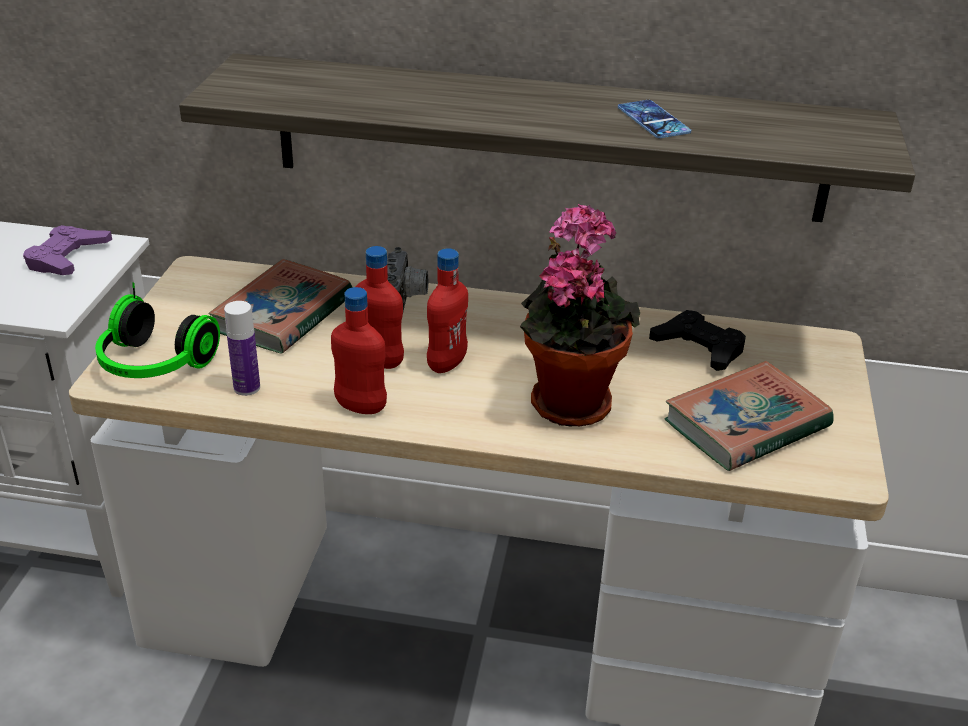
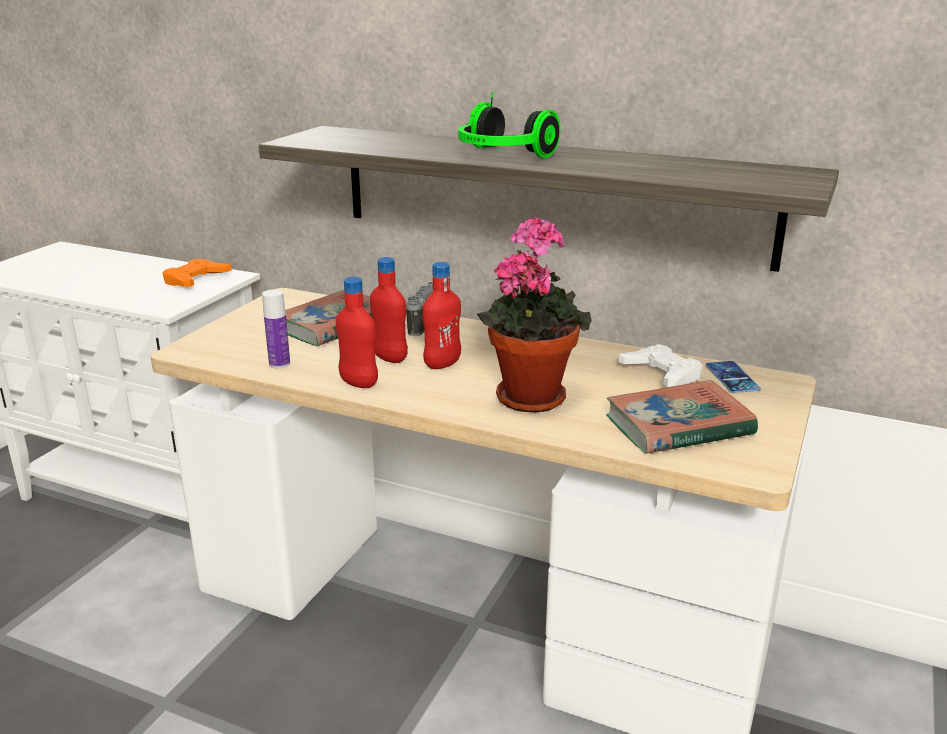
camera: 15 degrees right, 10 degrees down
(67, 257) = (196, 279): purple game controller -> orange game controller
(153, 365) = (219, 345): headphones -> headphones (501, 156)
(653, 120) = (616, 164): phone -> phone (732, 377)
(699, 347) = (662, 373): black game controller -> white game controller

